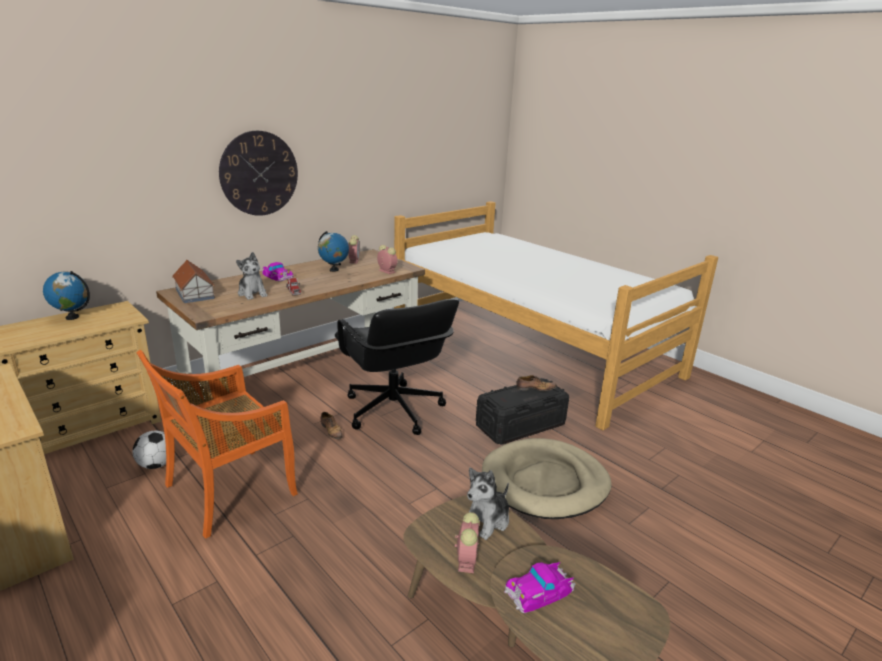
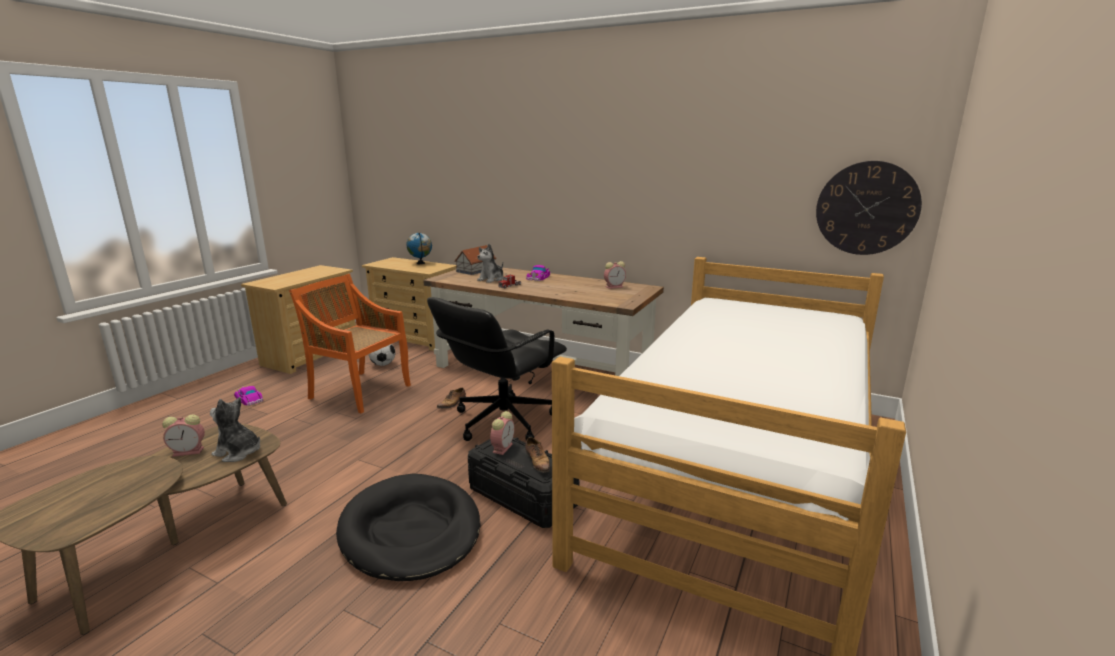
camera: 70 degrees right, 5 degrees down
(259, 173) = (556, 188): wall clock -> wall clock (866, 208)
(334, 270) = (578, 286): globe -> none
(386, 271) = (602, 299): alarm clock -> alarm clock (503, 447)
(539, 590) = (122, 477): toy car -> toy car (249, 399)
(545, 482) = (410, 531): beige dog bed -> black dog bed

